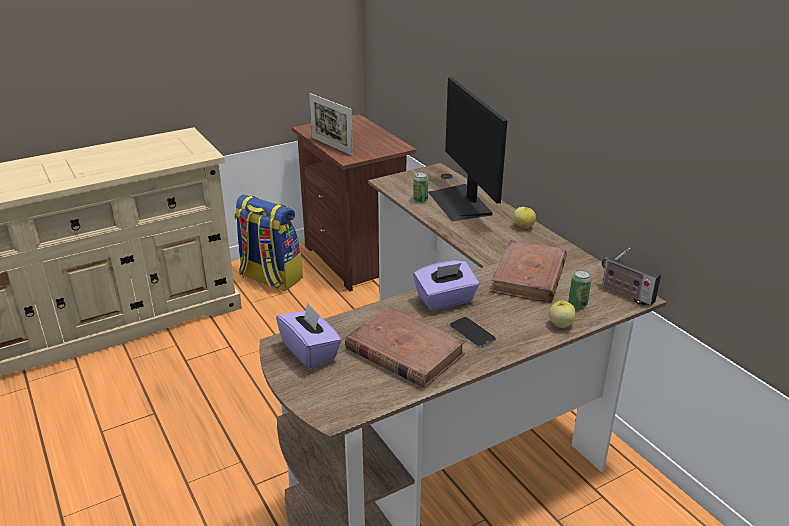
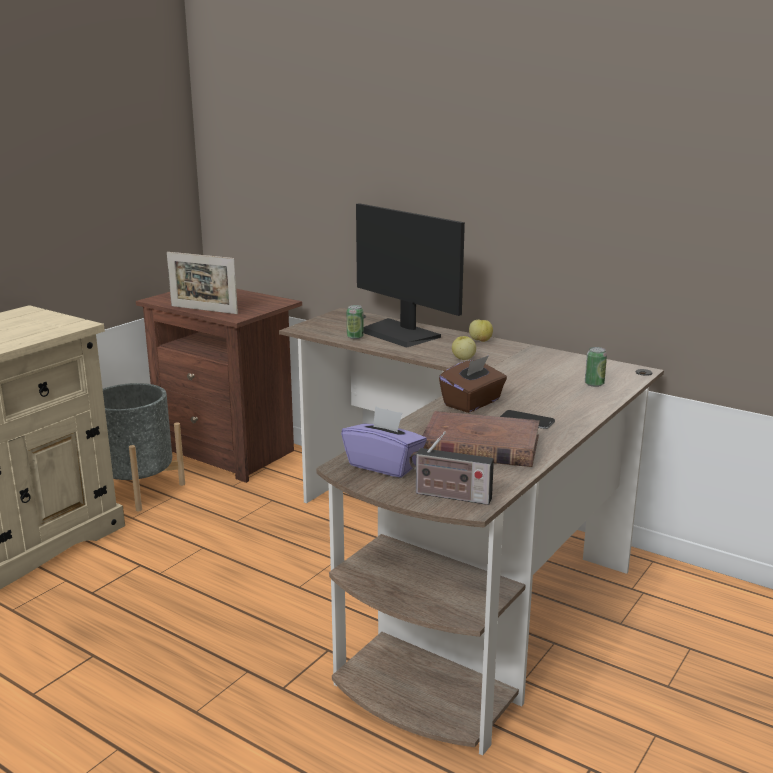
camera: 25 degrees left, 10 degrees down
(270, 278) = (137, 489): backpack -> grey planter
(445, 300) = (472, 403): purple tissue box -> brown tissue box
(529, 276) = (528, 373): brown book -> none
(560, 324) = (597, 400): apple -> apple (463, 359)
(625, 292) = (625, 369): radio -> radio (449, 496)

